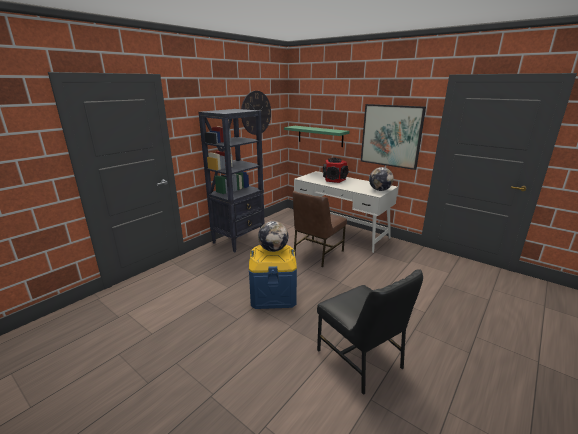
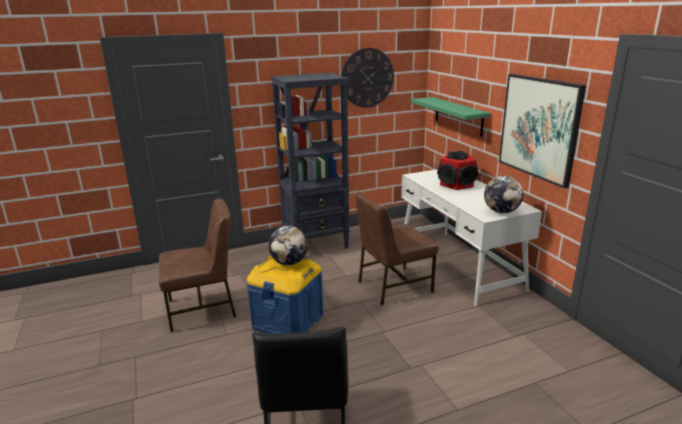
camera: 30 degrees right, 0 degrees up
(199, 307) = (203, 309): none -> brown chair

